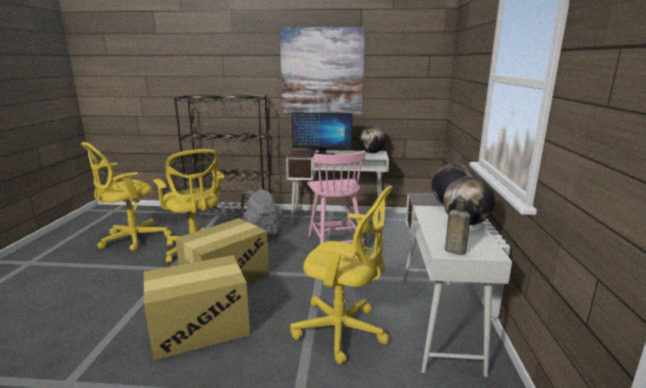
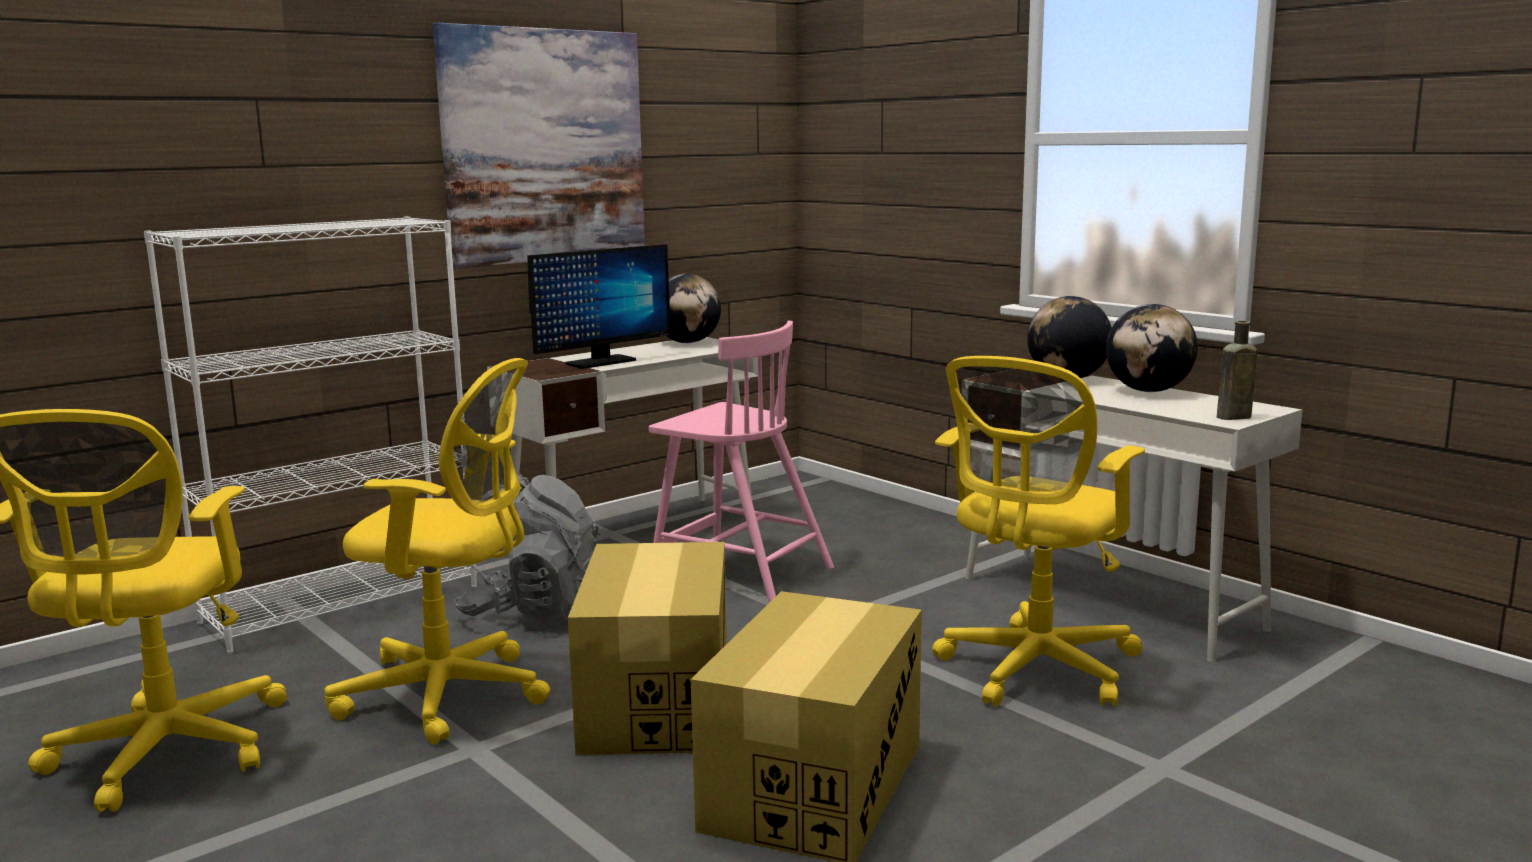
camera: 45 degrees left, 5 degrees down
(231, 214) = (343, 603): black bookcase -> white bookcase
(343, 331) = (1033, 671): yellow office chair -> yellow office chair turned 150 degrees clockwise

